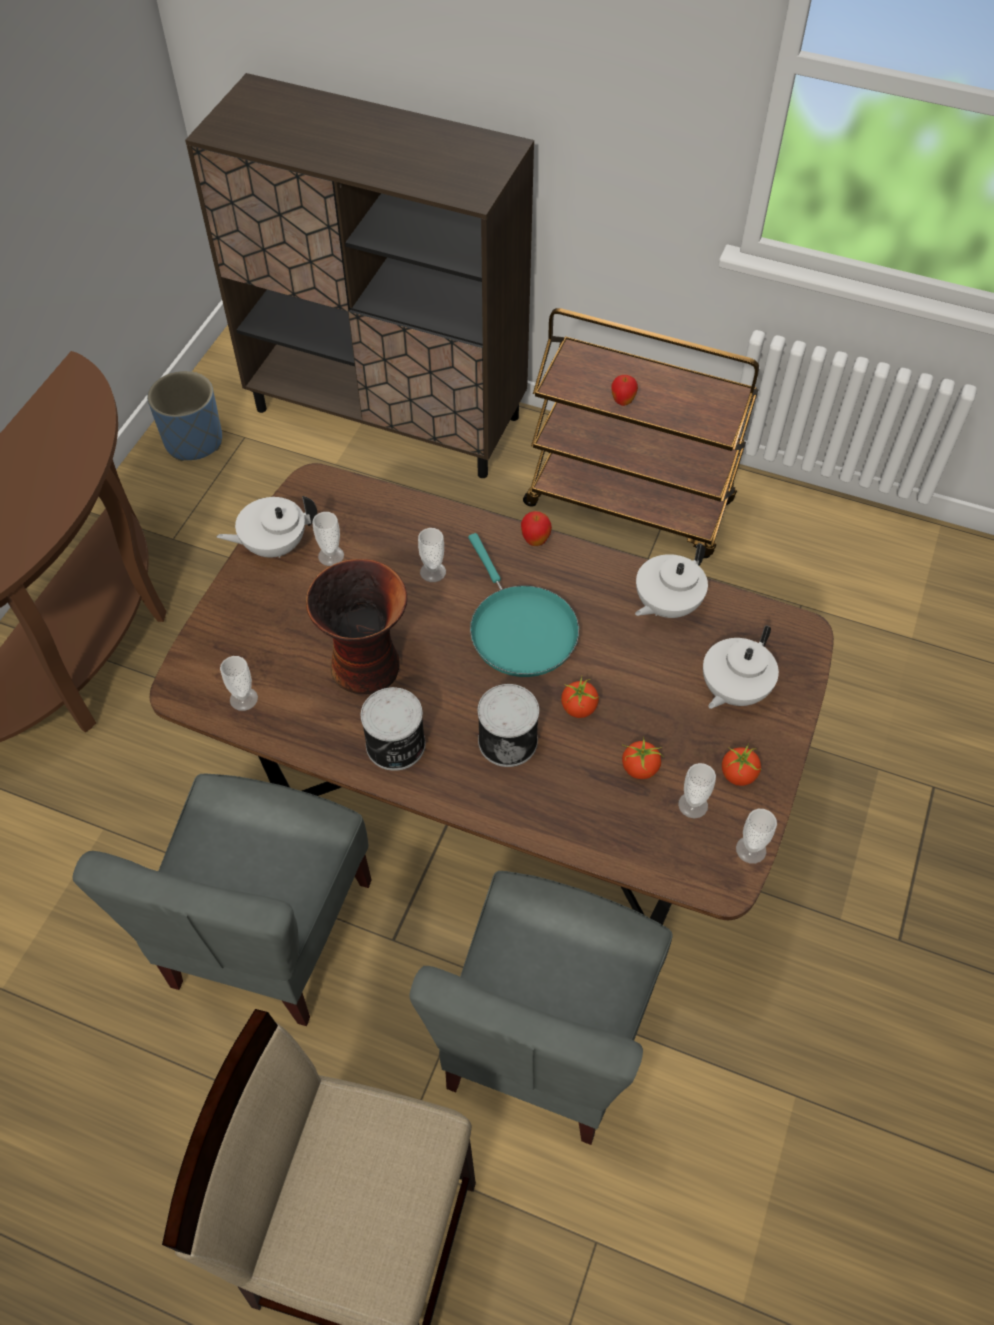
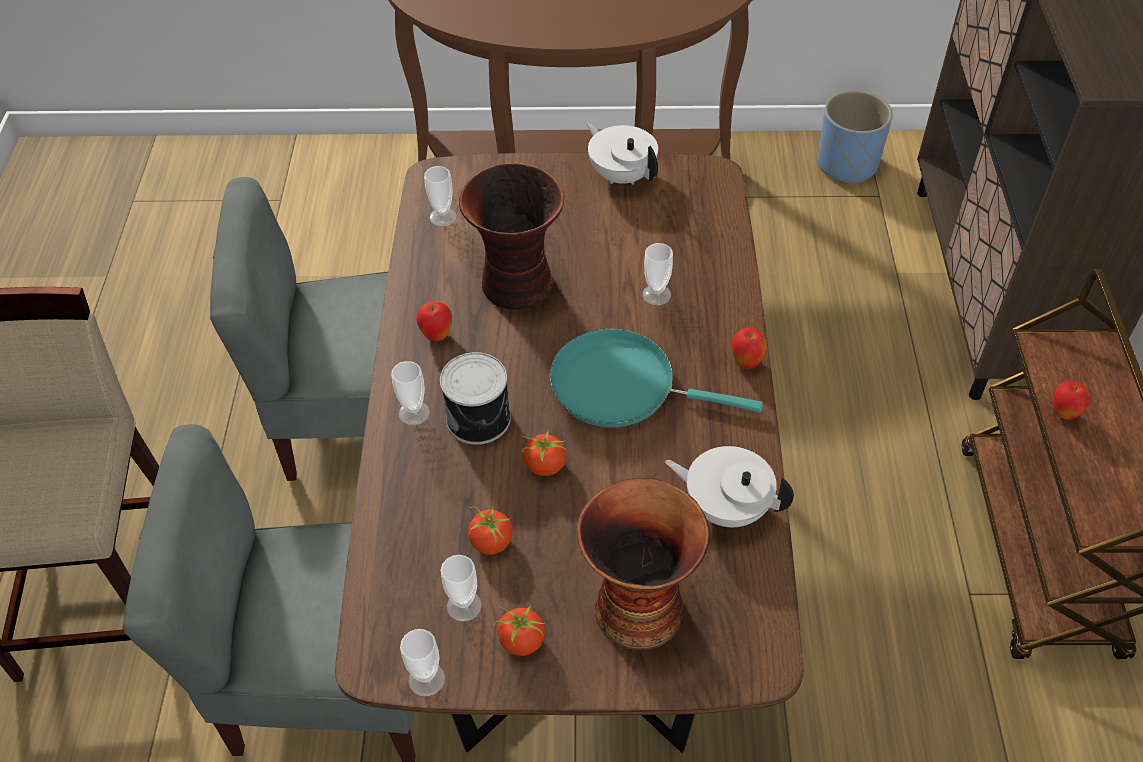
camera: 70 degrees right, 5 degrees down
(331, 556) = (632, 216): cup -> cup (414, 413)
(396, 746) = (437, 335): can -> apple
(519, 629) = (621, 385): turquoise frying pan -> turquoise frying pan turned 60 degrees clockwise
(733, 690) = (638, 606): white teapot -> vase

